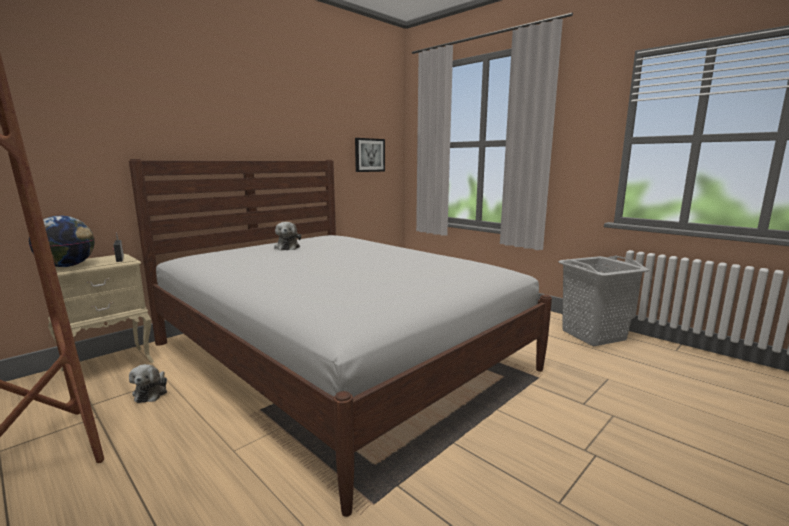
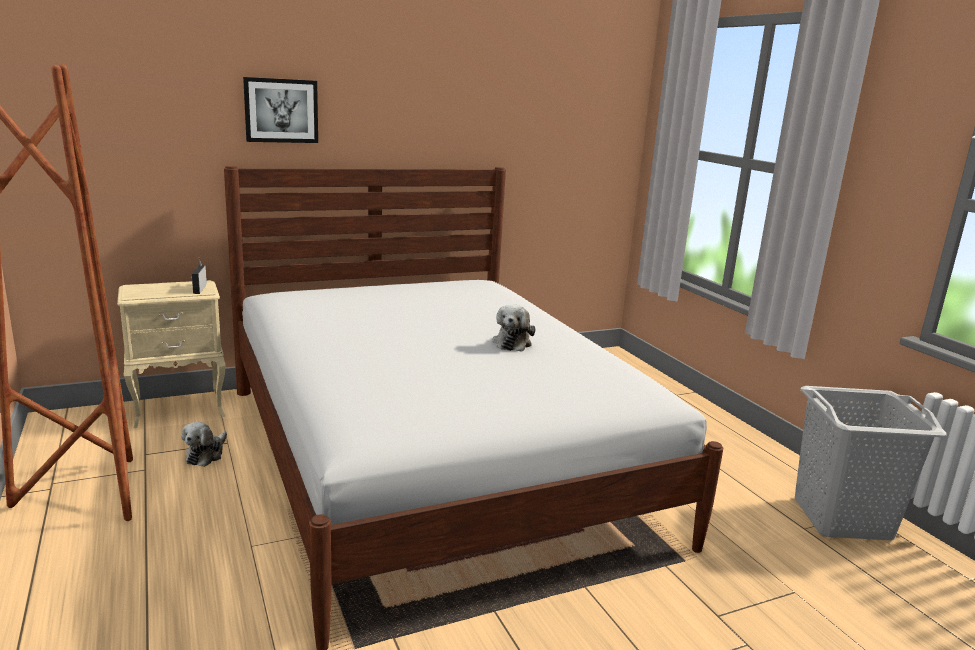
camera: 20 degrees right, 5 degrees up
(67, 266) = (144, 292): globe -> none
(287, 247) = (401, 298): plush toy -> plush toy (512, 342)
(369, 155) = (573, 159): picture -> picture (281, 110)

